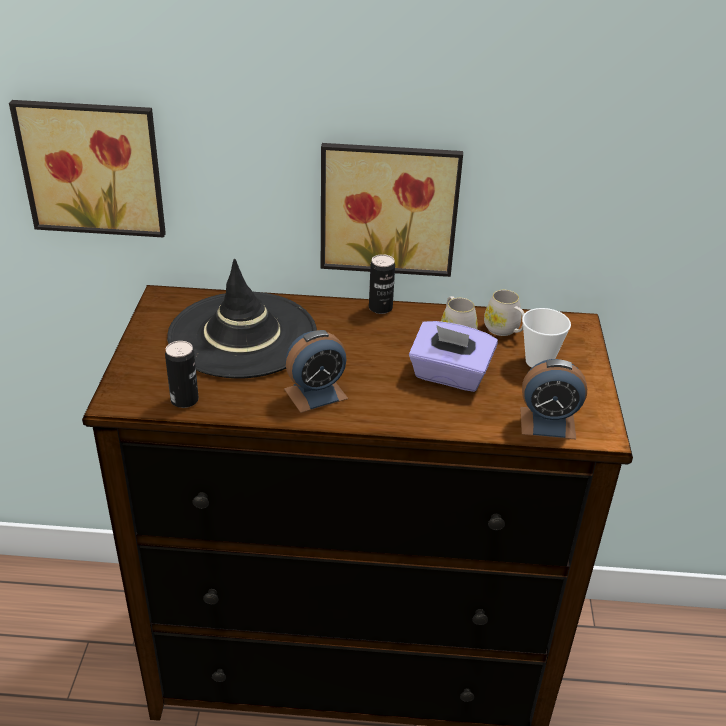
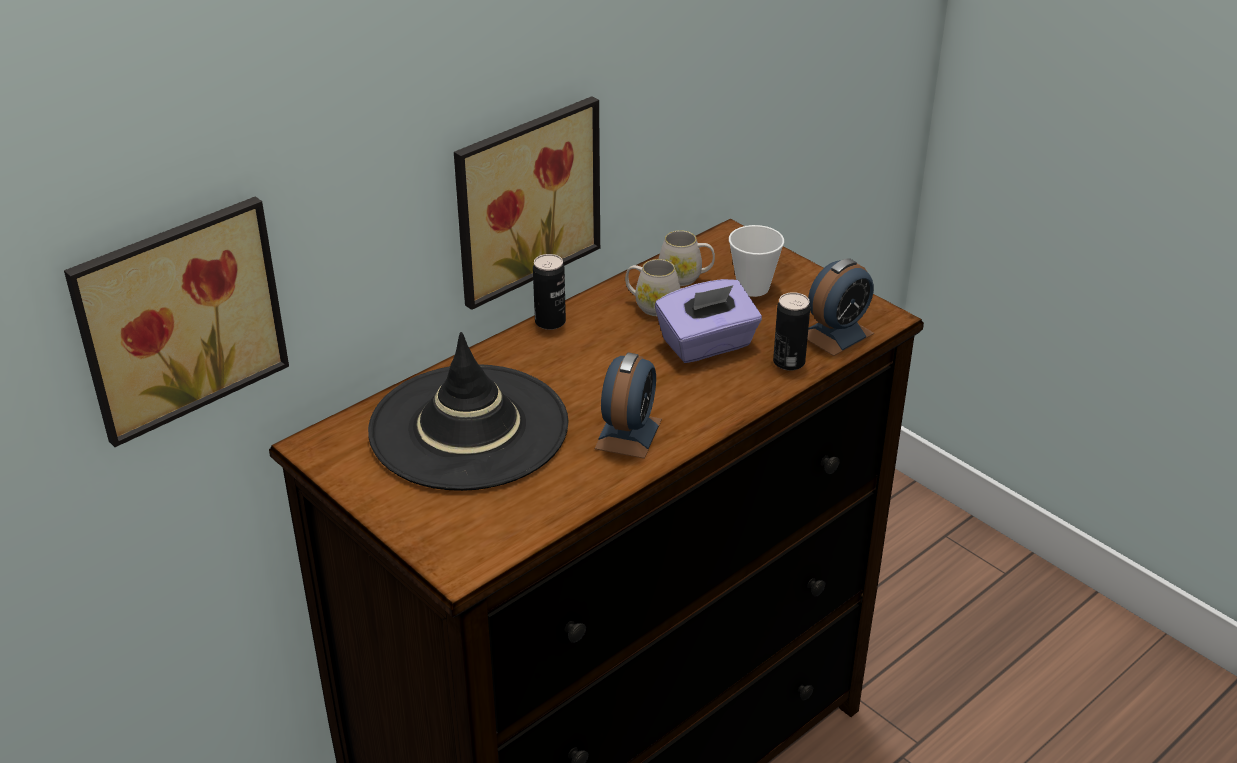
camera: 45 degrees left, 0 degrees up
(184, 400) = (524, 521): can -> can (789, 362)

